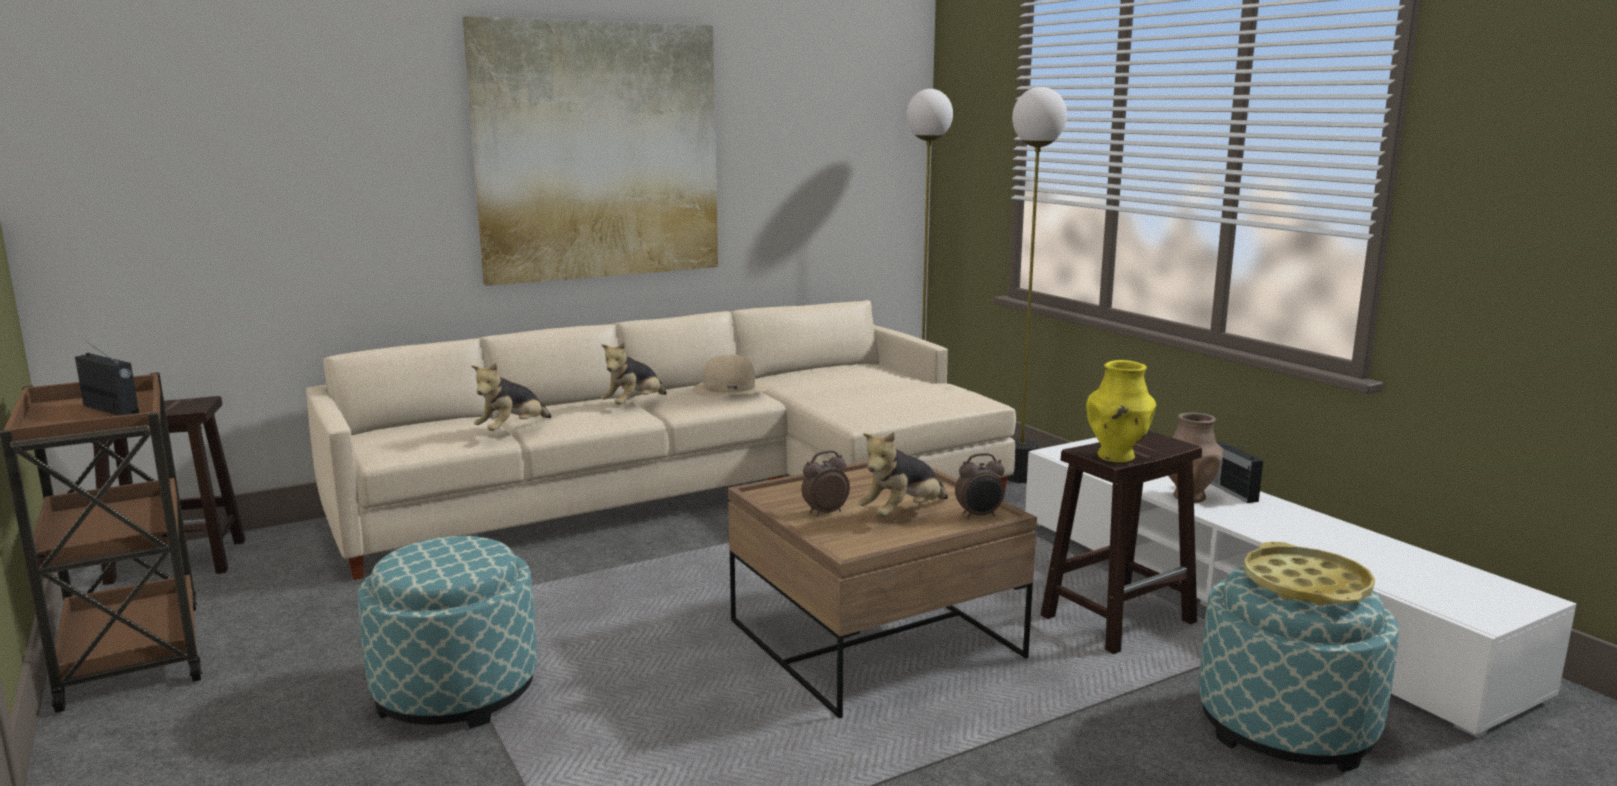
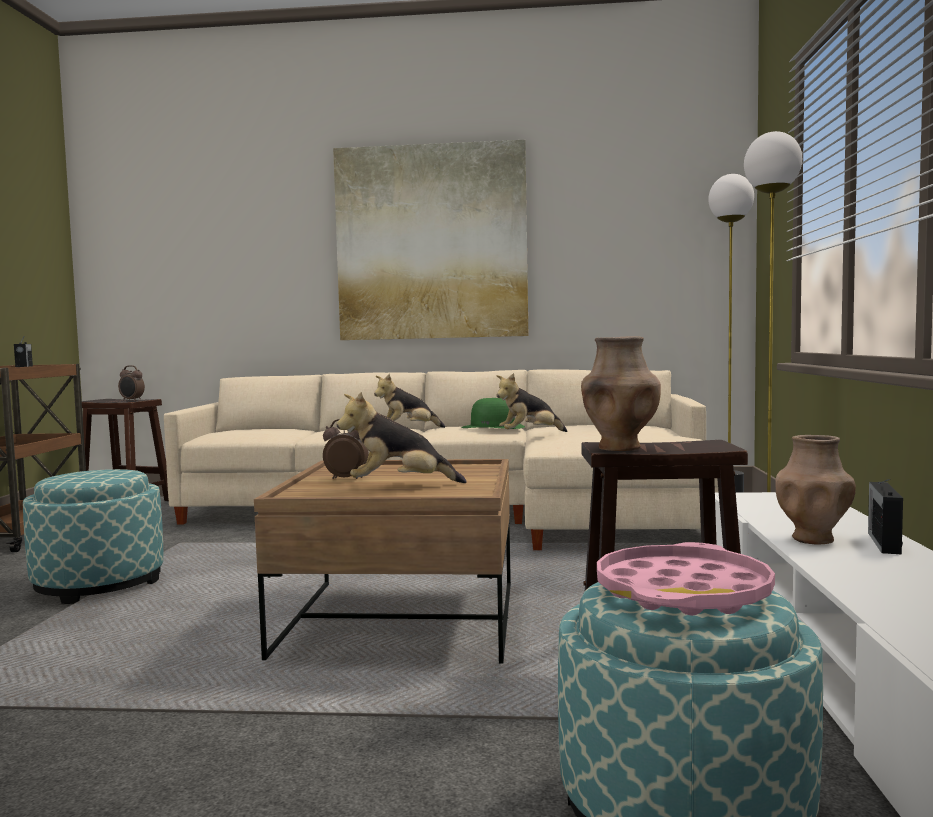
camera: 35 degrees right, 10 degrees down
(512, 430) = (298, 433): plush toy -> plush toy (529, 435)
(729, 389) = (493, 427): beige hat -> green hat
(979, 516) = (458, 494): alarm clock -> alarm clock (132, 400)
(1117, 457) = (619, 448): yellow vase -> brown vase
(1306, 586) = (683, 593): yellow tray -> pink tray

